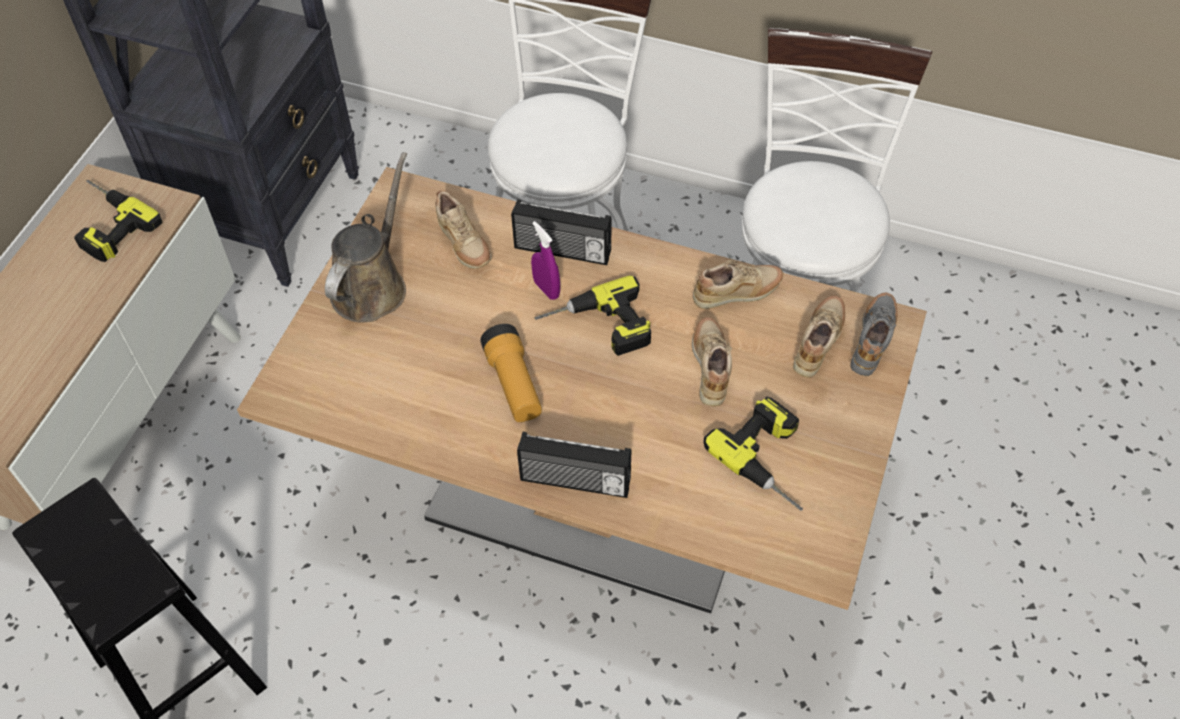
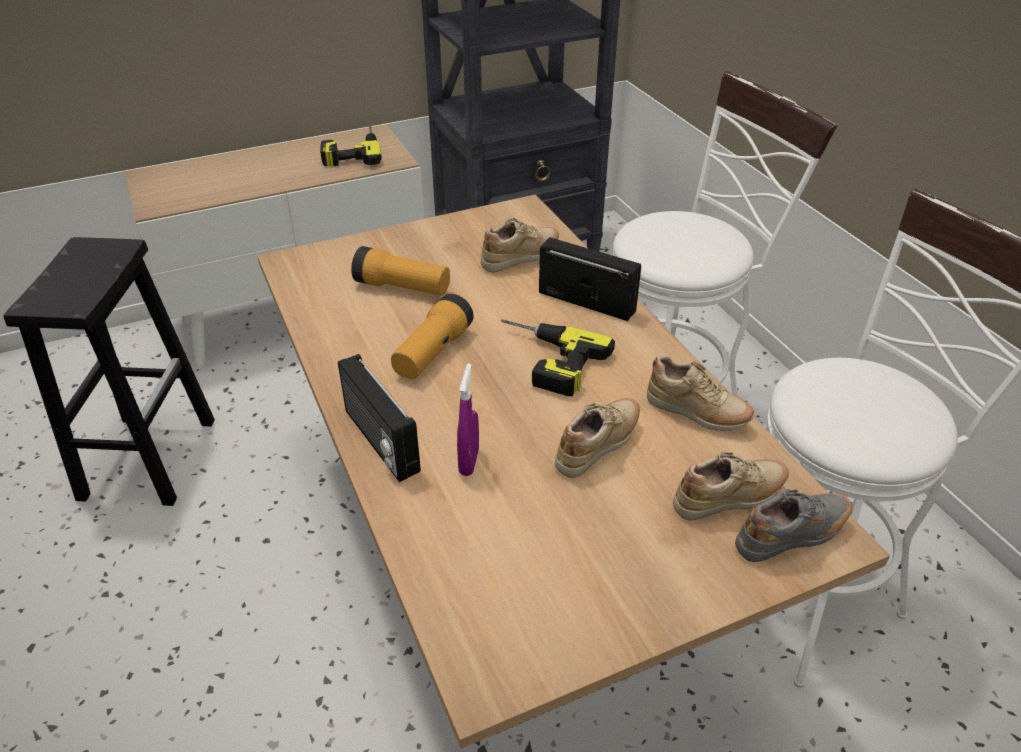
camera: 45 degrees right, 15 degrees down
(372, 285) = (430, 244): brown watering can -> none
(410, 345) = (402, 287): none -> flashlight
(464, 246) = (521, 259): beige shoe -> beige shoe turned 135 degrees counterclockwise
(546, 289) = (542, 315): purple spray bottle -> purple spray bottle (469, 462)
(562, 251) = (587, 301): radio -> radio turned 150 degrees clockwise
(773, 459) = (559, 553): power drill -> none

